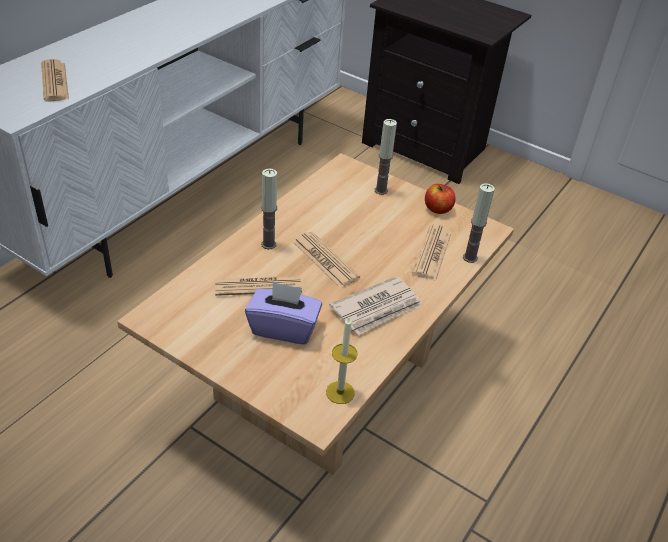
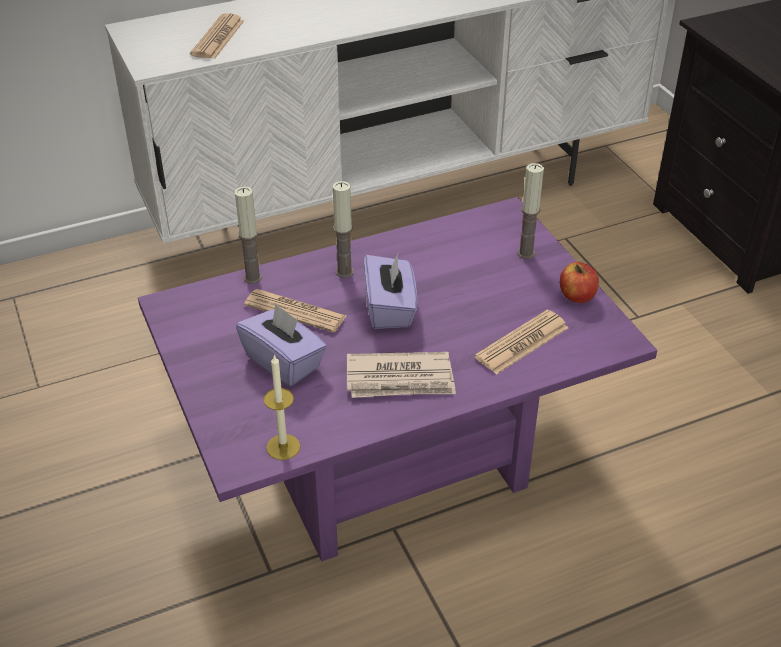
camera: 35 degrees right, 0 degrees up
(324, 379) = (390, 459): beige coffee table -> purple coffee table
(325, 260) = (390, 309): newspaper -> purple tissue box
(470, 257) = (564, 364): candle -> candle (253, 278)

